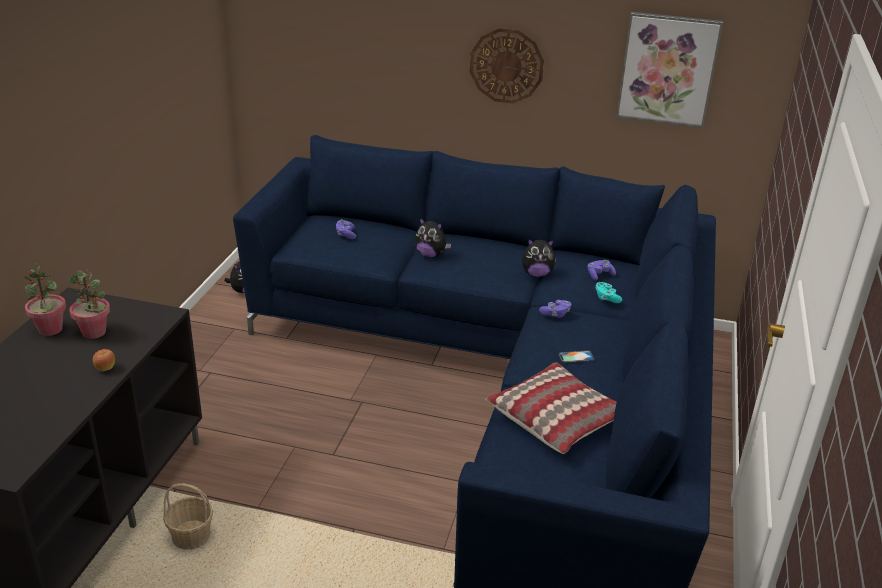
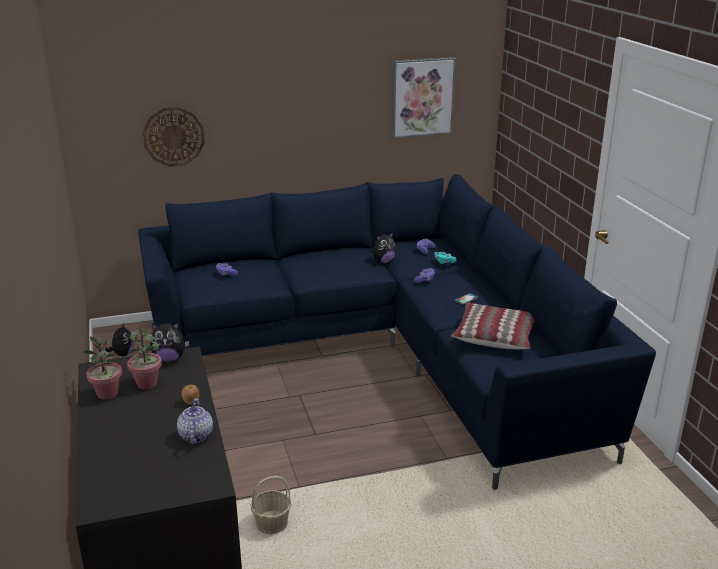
camera: 30 degrees left, 5 degrees down
(63, 408) = (195, 435): none -> teapot
(430, 255) = (302, 270): plush toy -> plush toy (169, 358)
(506, 65) = (308, 116): wall clock -> wall clock (173, 136)

